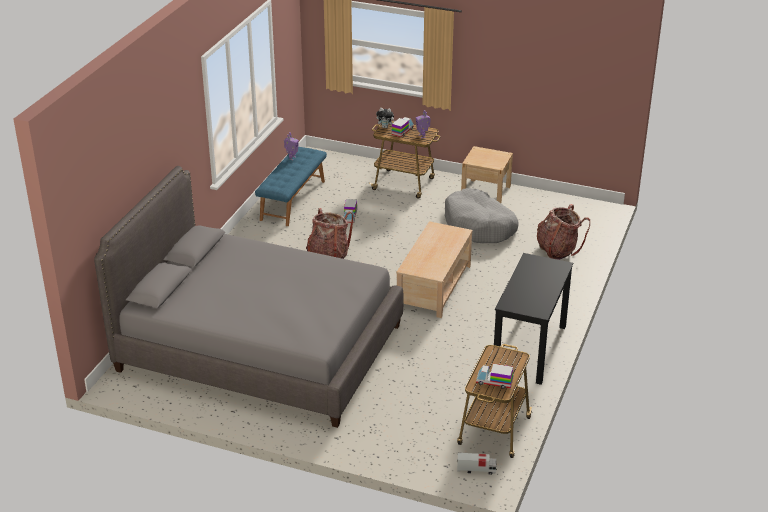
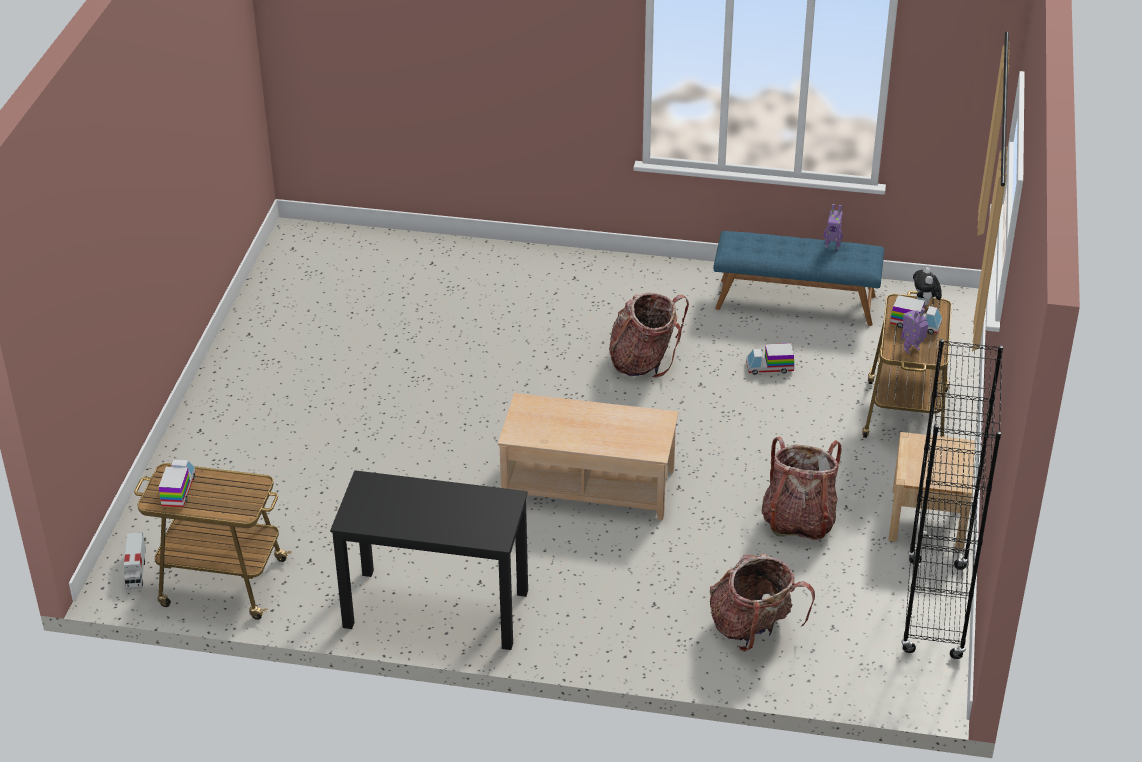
camera: 80 degrees right, 5 degrees up
(260, 347) = (390, 333): grey bed -> none
(479, 226) = (798, 520): grey dog bed -> backpack
(551, 200) = (934, 610): none -> black bookcase

